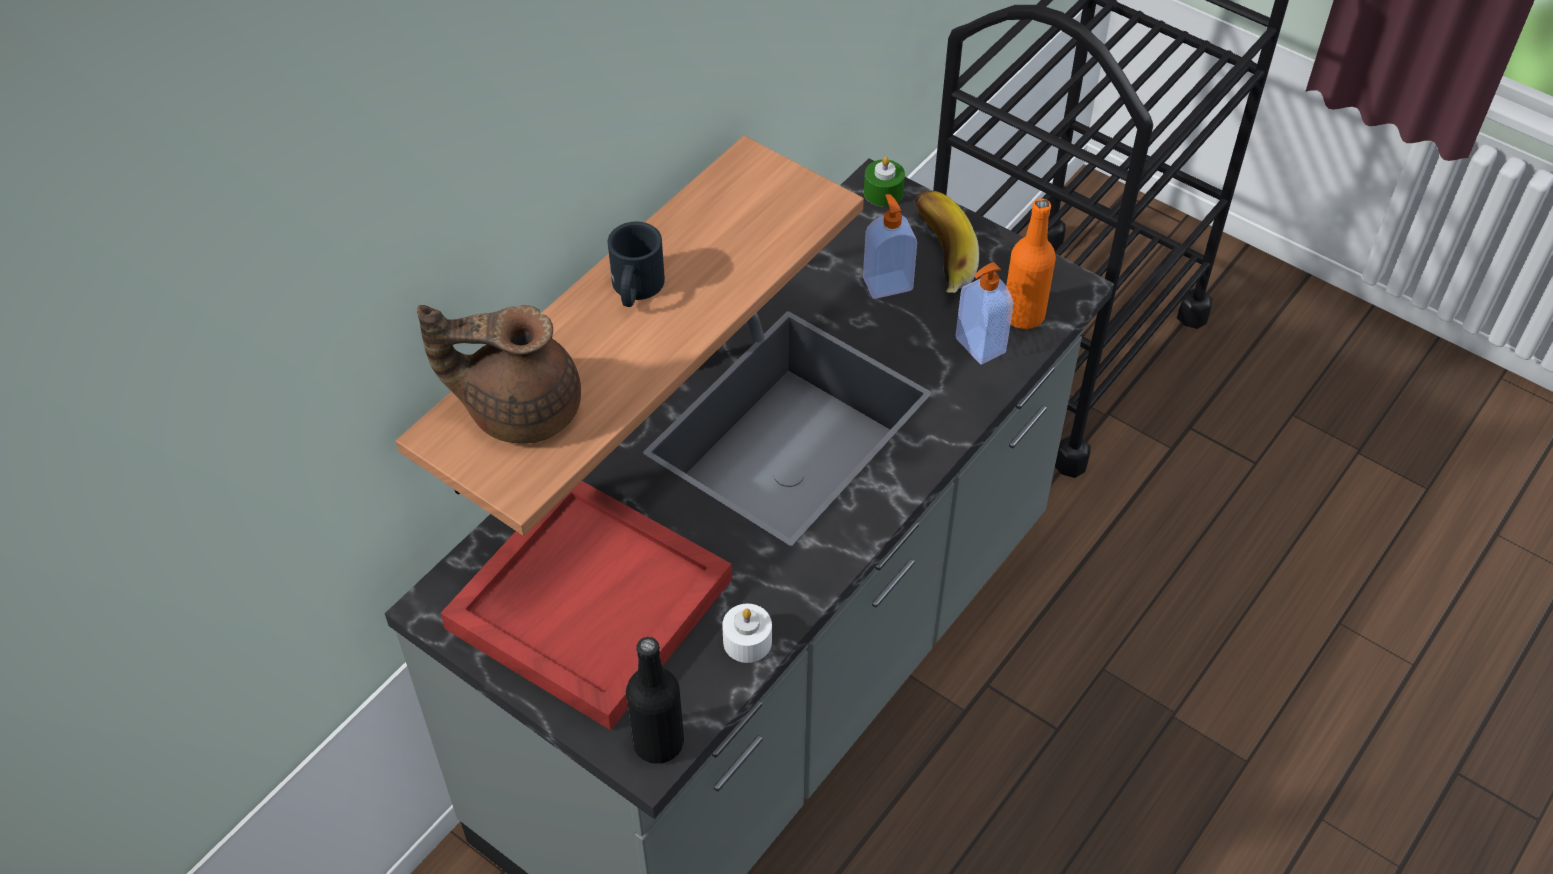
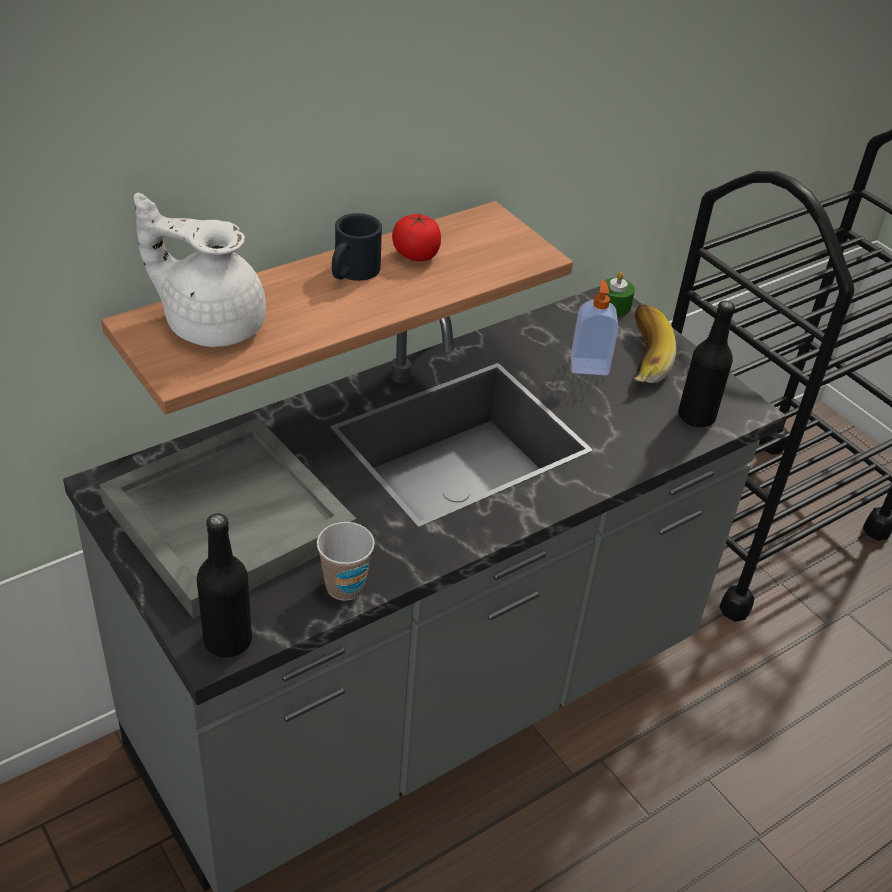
camera: 15 degrees right, 10 degrees down
(519, 408) = (211, 323): brown teapot -> white teapot
(589, 601) = (229, 518): red tray -> grey tray
(693, 242) = (416, 255): none -> tomato
(747, 641) = (345, 586): white candle -> cup
(978, 346) = (648, 428): soap dispenser -> none
(1023, 315) = (696, 417): orange bottle -> black bottle

